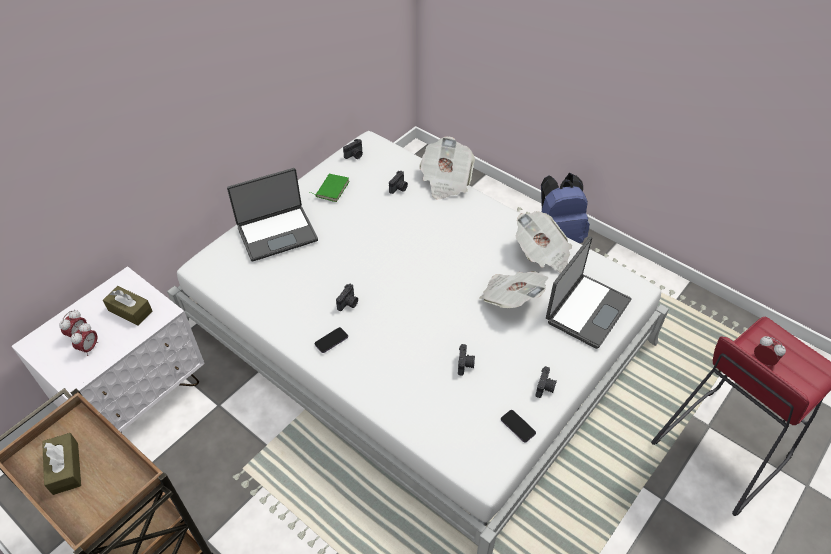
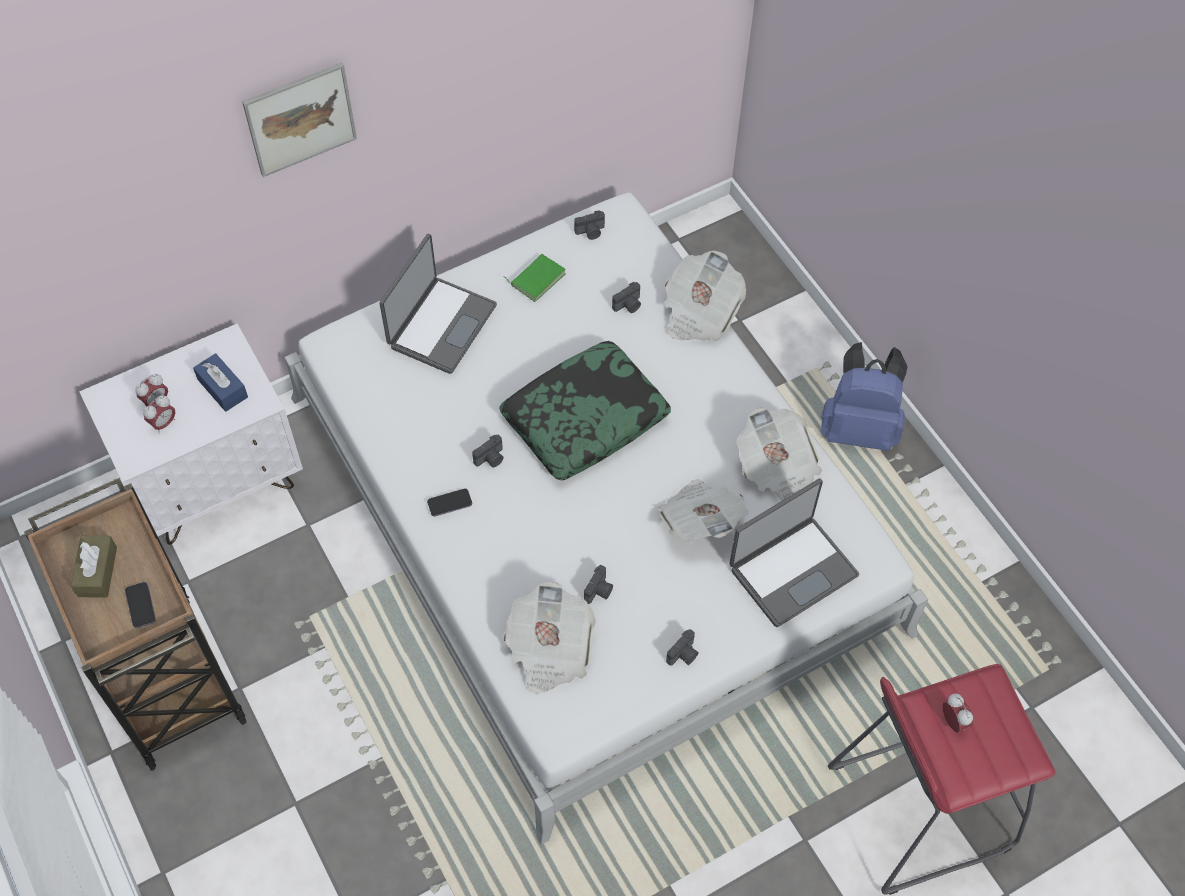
camera: 20 degrees right, 10 degrees up
(130, 311) = (222, 388): brown tissue box -> blue tissue box
(144, 76) = (300, 119): none -> picture
(277, 233) = (440, 325): laptop -> laptop turned 60 degrees counterclockwise
(402, 260) = (585, 418): none -> pillow
(449, 416) = (549, 650): none -> newspaper
(518, 426) = (625, 691): phone -> phone (141, 606)

